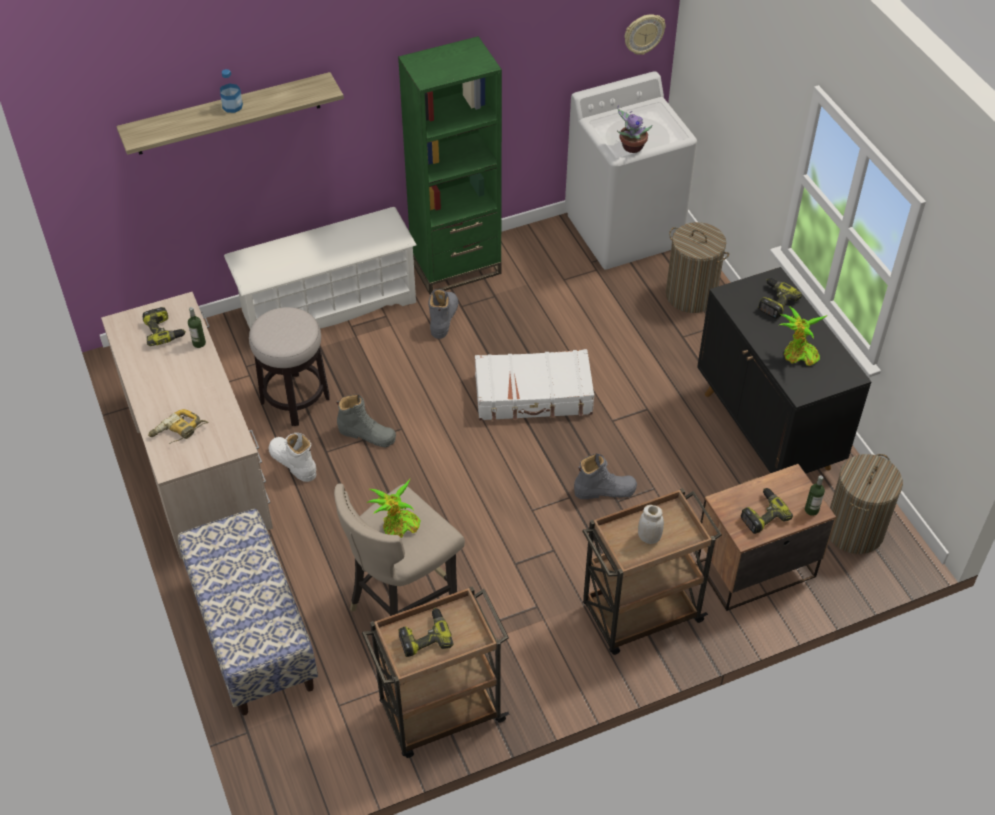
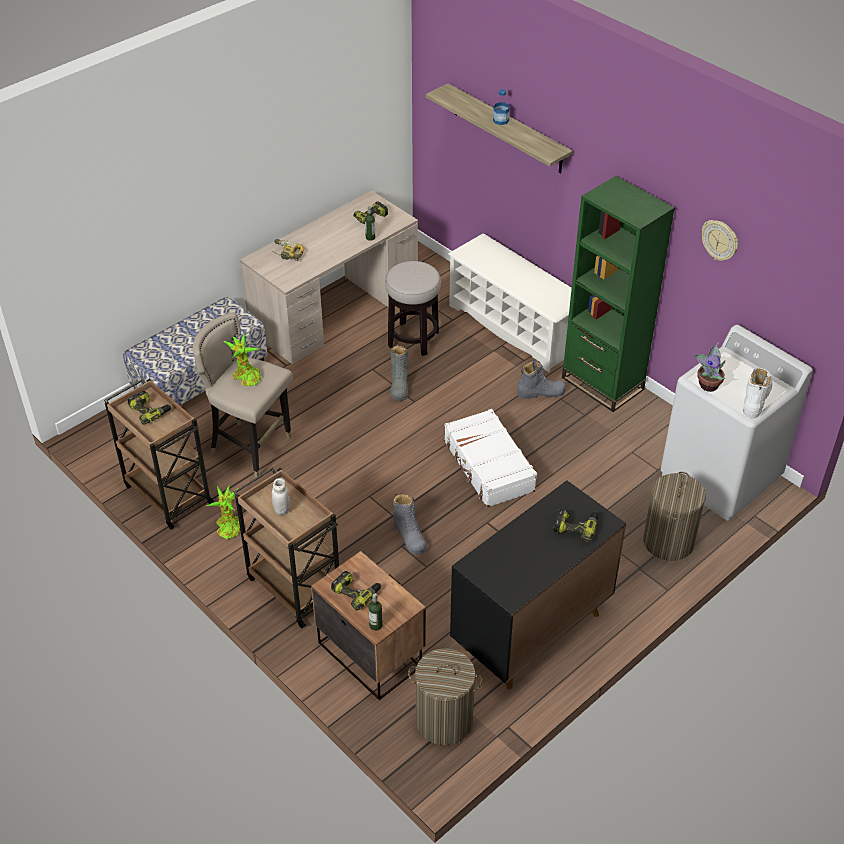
camera: 70 degrees right, 5 degrees down
(293, 462) = (354, 356): white boot -> white boot (756, 399)
(643, 34) = (811, 323): wall clock -> wall clock (720, 240)
(798, 355) = (516, 555): potted plant -> potted plant (228, 526)

